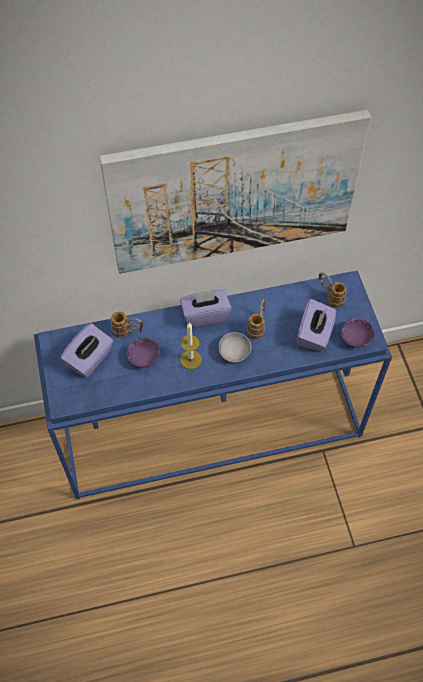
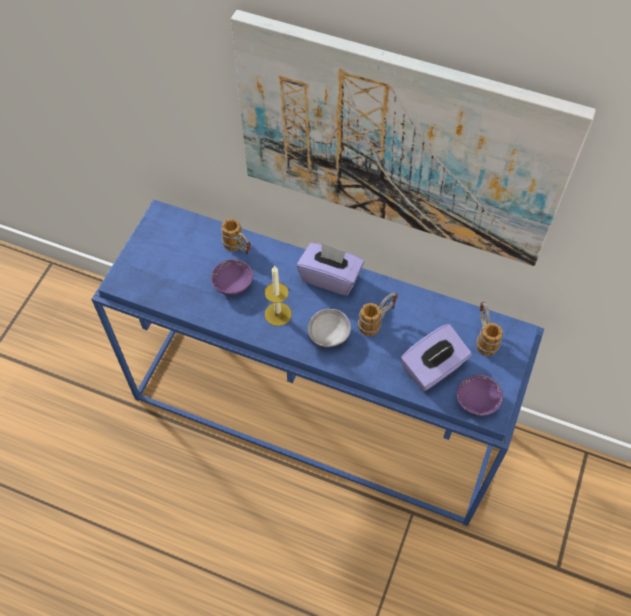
camera: 35 degrees right, 0 degrees up
(90, 359) = (180, 254): purple tissue box -> none

